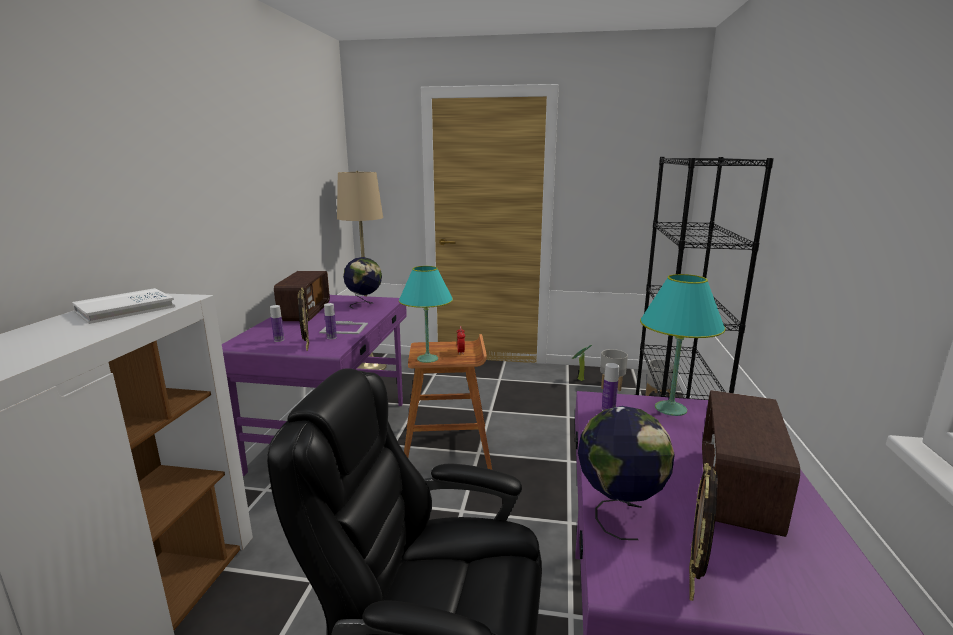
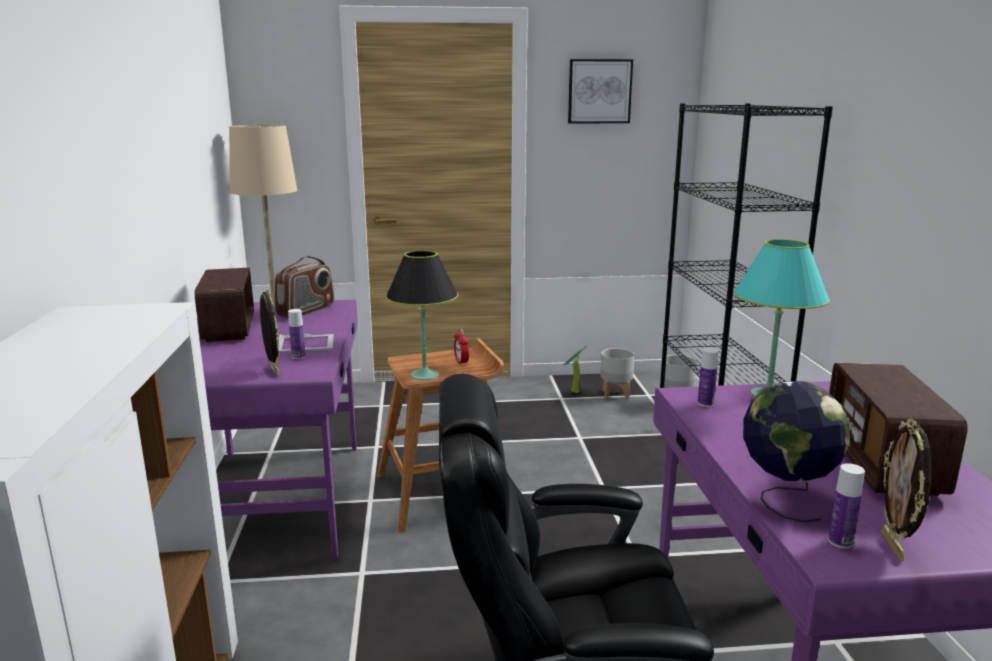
camera: 15 degrees left, 0 degrees up
(125, 309) = (94, 328): white book -> none
(279, 340) = (224, 366): bottle -> bottle (840, 542)
(364, 304) = (306, 311): globe -> radio
(427, 359) = (424, 375): turquoise table lamp -> black table lamp
(614, 148) = (599, 91): none -> picture

